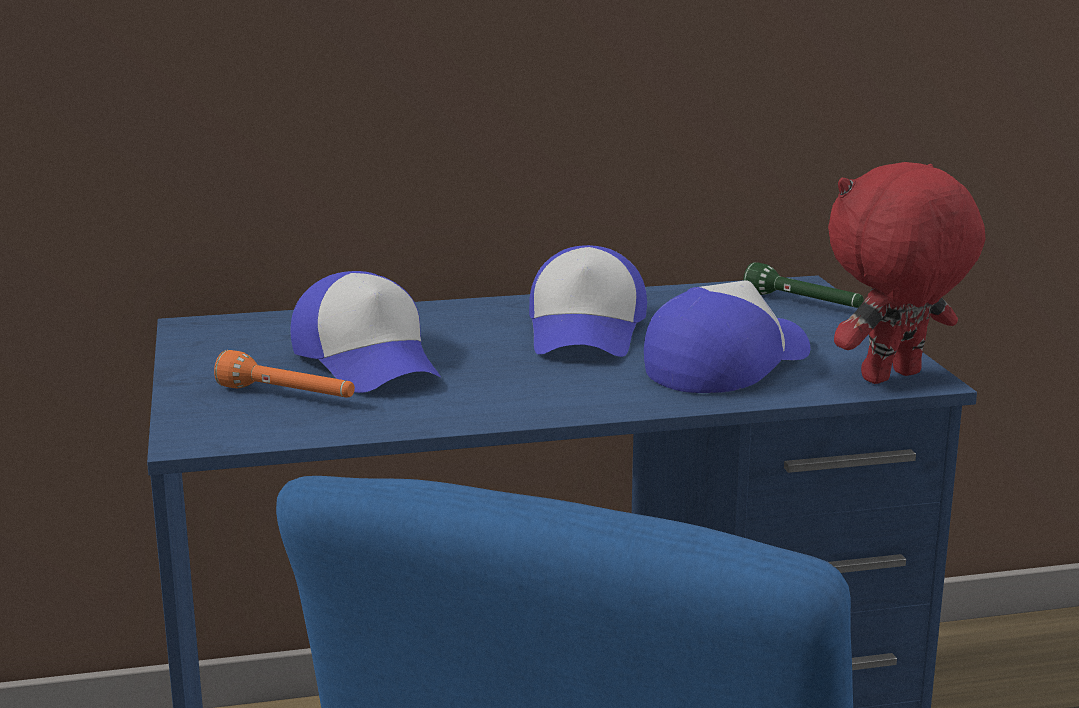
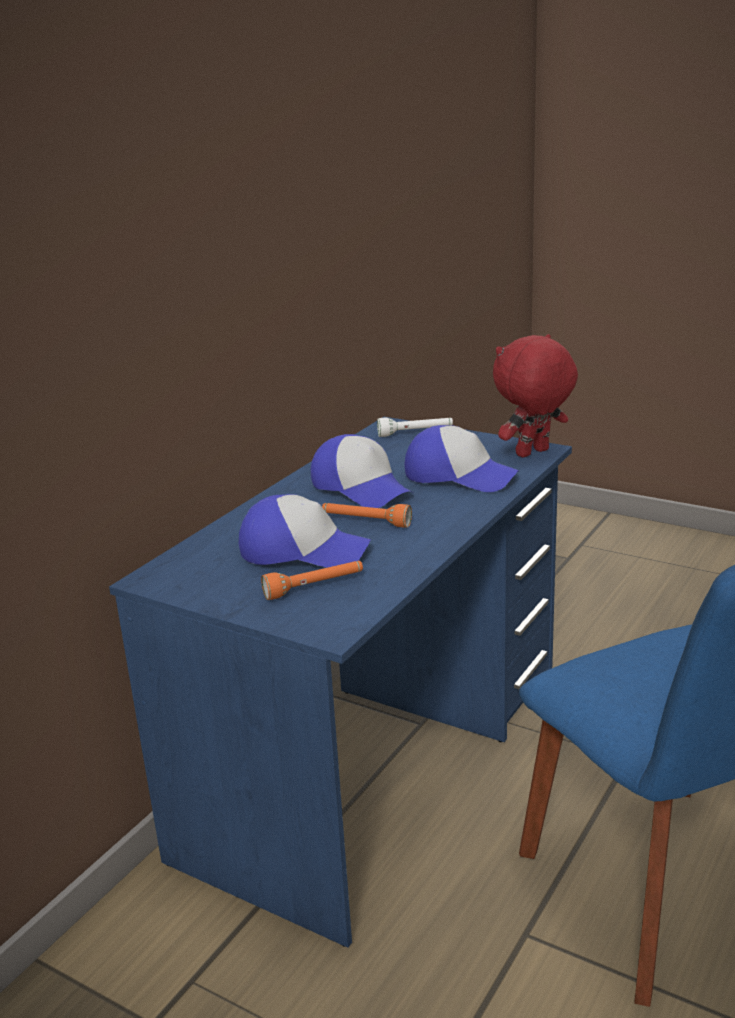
camera: 45 degrees left, 5 degrees up
(498, 363) = (366, 522): none -> orange flashlight
(726, 364) = (459, 476): cap -> cap turned 120 degrees clockwise
(803, 304) = (415, 433): green flashlight -> white flashlight
(893, 378) = (533, 453): red plush toy -> red plush toy turned 45 degrees clockwise

